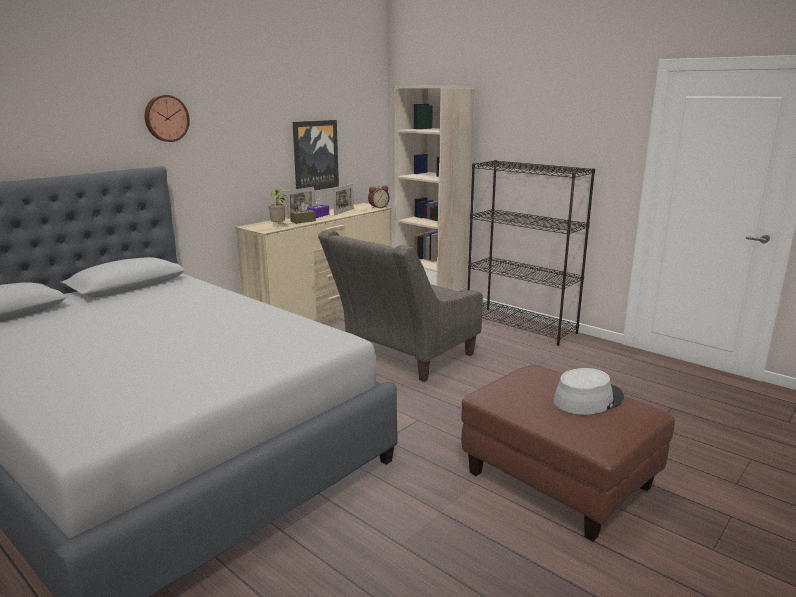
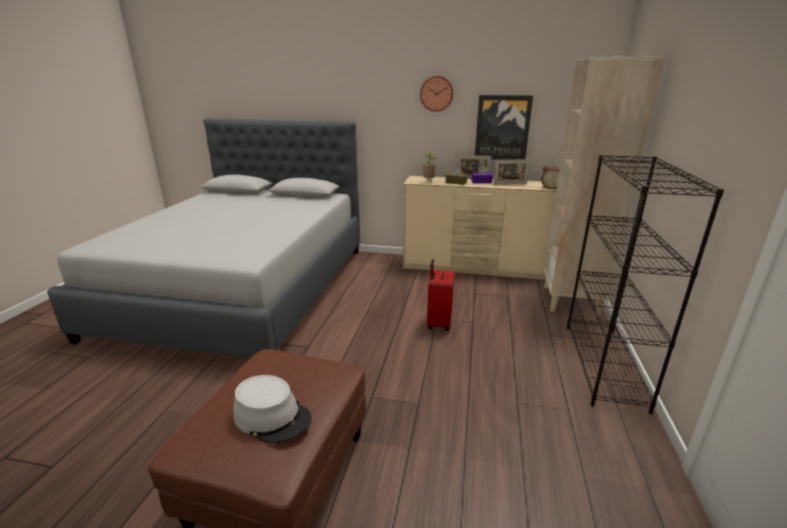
camera: 60 degrees right, 5 degrees up
(166, 118) = (364, 87): wall clock -> wall clock (436, 93)
(403, 359) = (438, 323): grey armchair -> red suitcase

